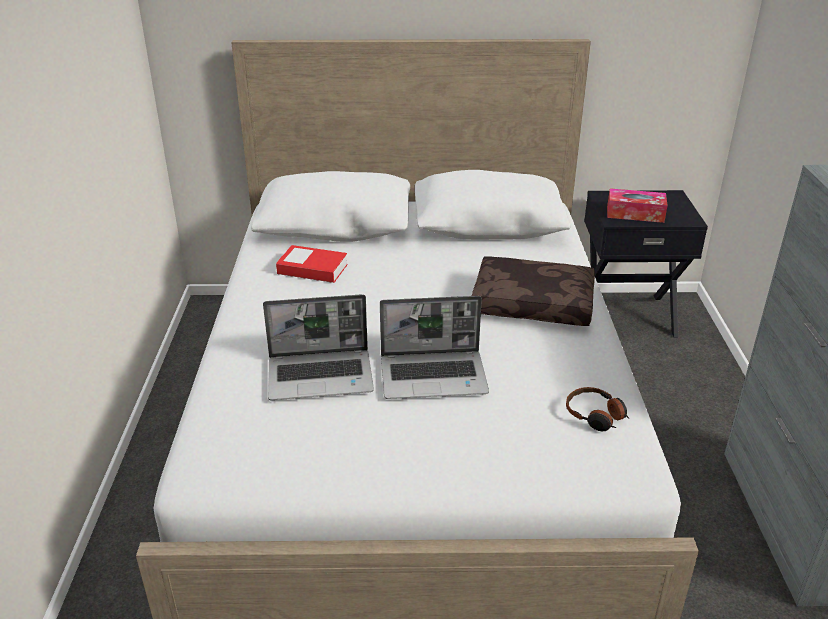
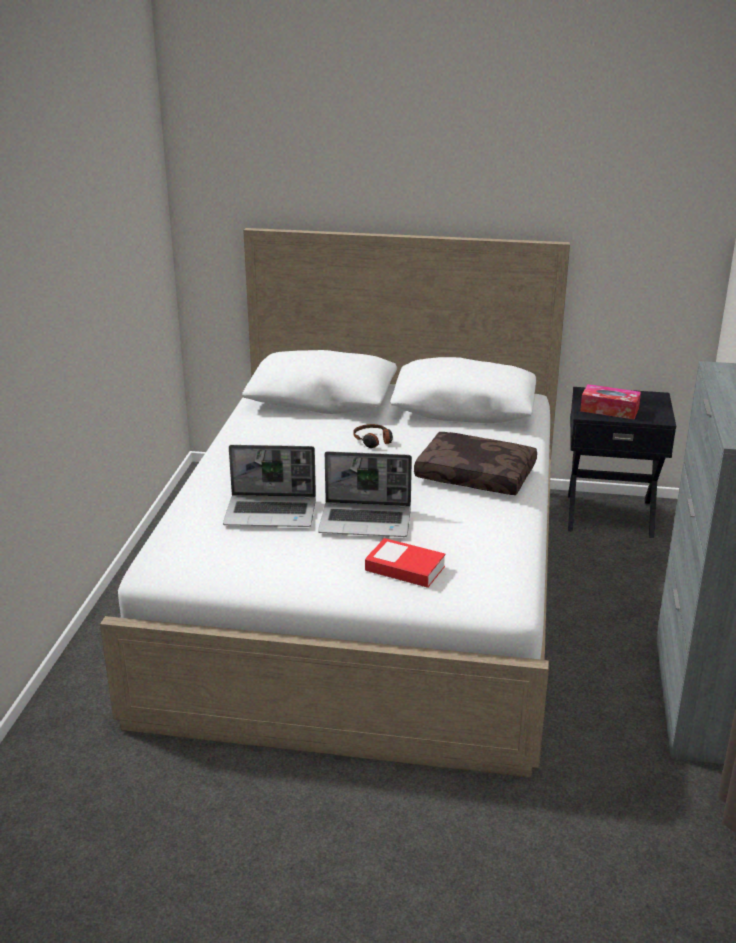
camera: 10 degrees right, 5 degrees down
(312, 269) = (289, 433): book -> book (405, 569)
(595, 416) = (492, 561): headphones -> headphones (373, 441)

